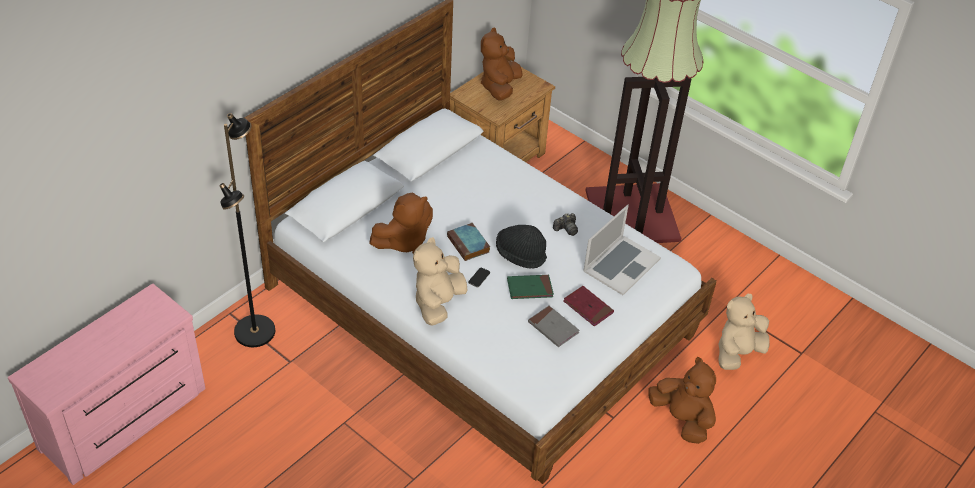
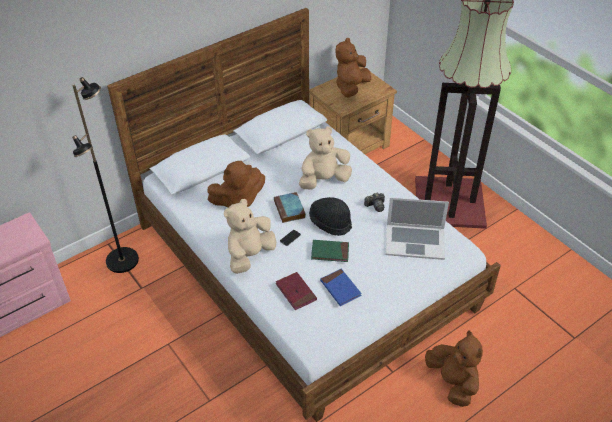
camera: 15 degrees right, 0 degrees up
(553, 328) = (340, 288): grey book -> blue book
(588, 307) = (376, 274): red book -> red book (296, 292)
(621, 264) = (415, 241): laptop -> laptop turned 45 degrees clockwise
(737, 353) = (515, 330): beige plush toy -> beige plush toy (323, 180)

